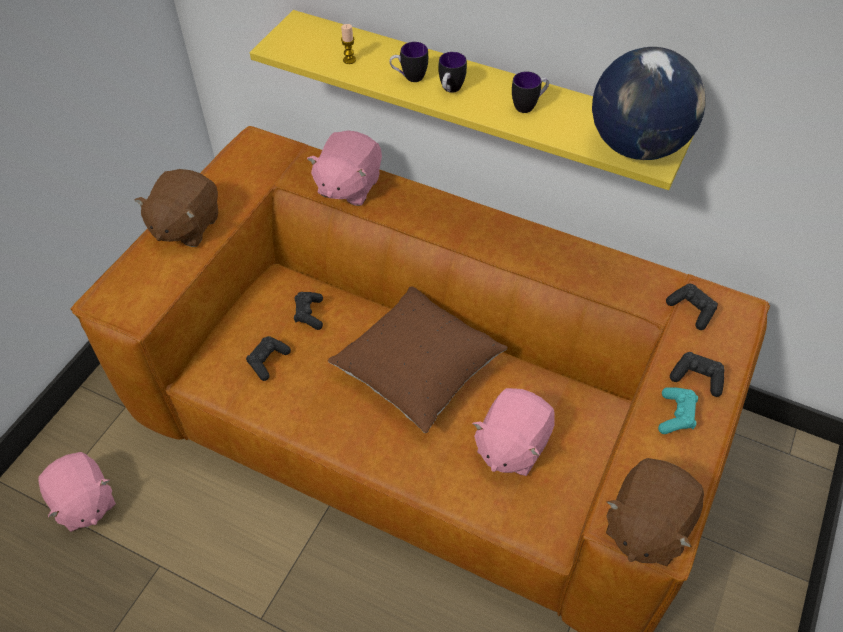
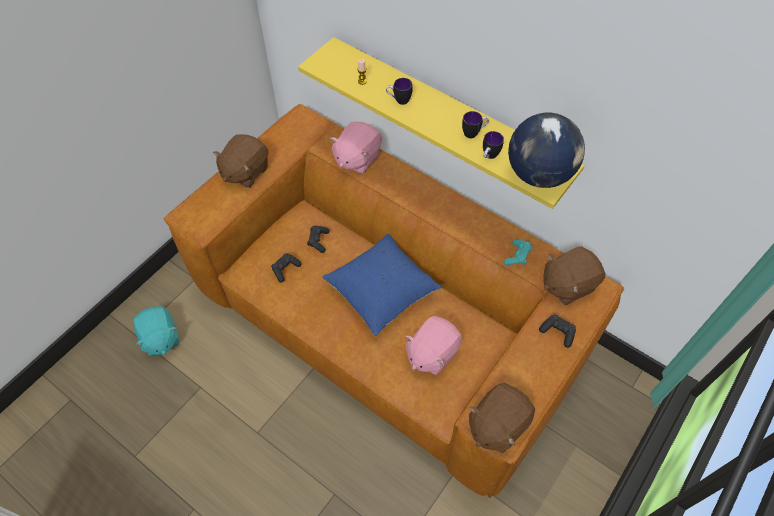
camera: 10 degrees right, 5 degrees up
(84, 503) = (160, 338): pink plush toy -> turquoise plush toy
(418, 370) = (382, 291): brown pillow -> blue pillow
(450, 90) = (423, 114): mug -> mug (489, 156)
(676, 415) = (536, 355): turquoise game controller -> turquoise game controller (517, 256)
(691, 310) = (567, 284): black game controller -> brown plush toy

